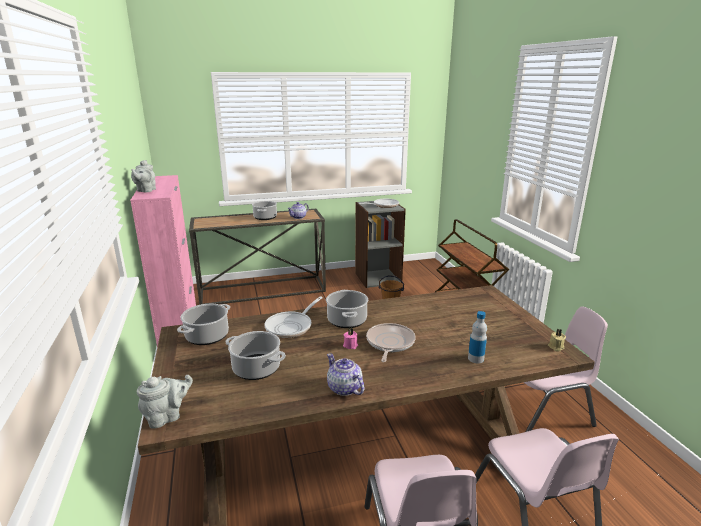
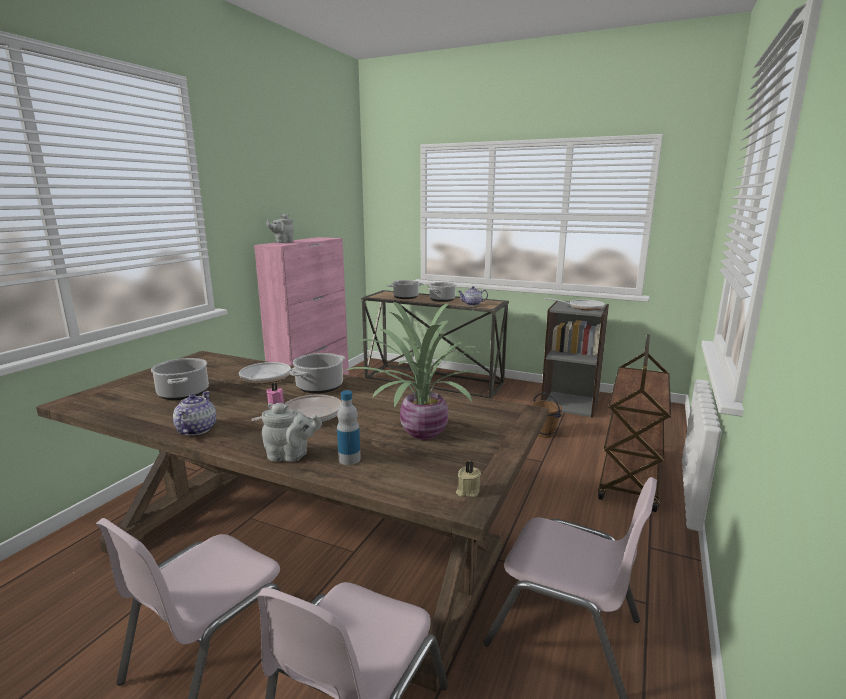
camera: 40 degrees right, 5 degrees down
(167, 417) = (80, 398): grey teapot -> grey teapot (291, 456)
(207, 336) = (209, 364): cooking pot -> cooking pot (406, 297)
(471, 325) = (421, 432): none -> potted plant

